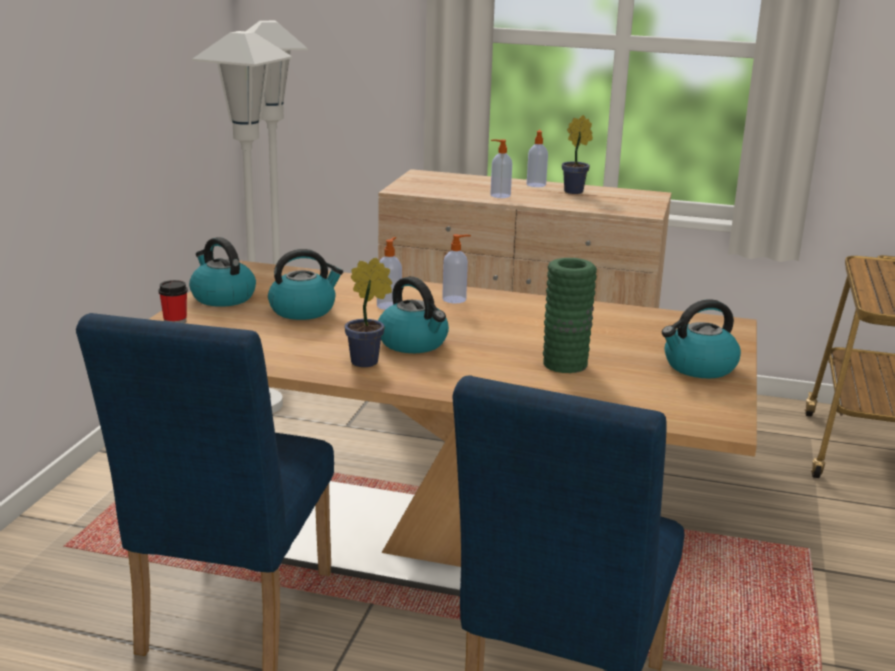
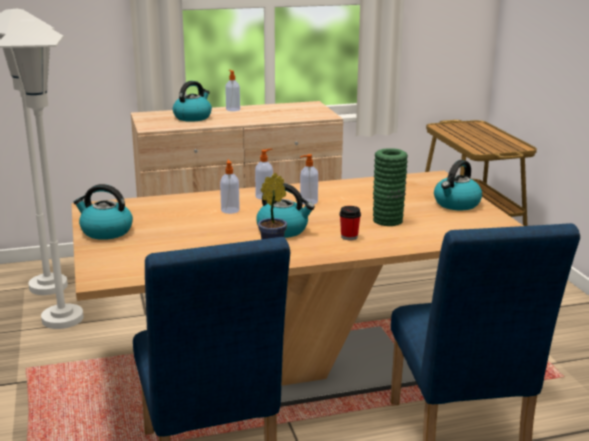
camera: 30 degrees left, 0 degrees up
(175, 321) = (98, 256): cup -> cup (349, 237)
(303, 310) = (178, 226): kettle -> kettle (193, 117)
(499, 195) = (222, 120): soap dispenser -> soap dispenser (308, 202)
(576, 191) = (264, 109): potted plant -> none

